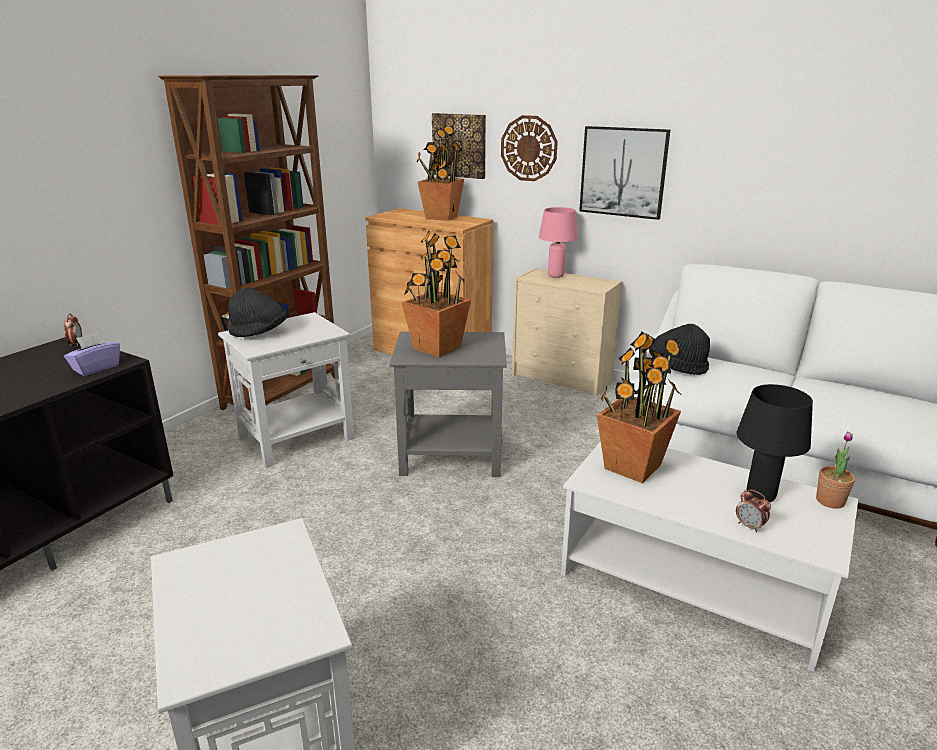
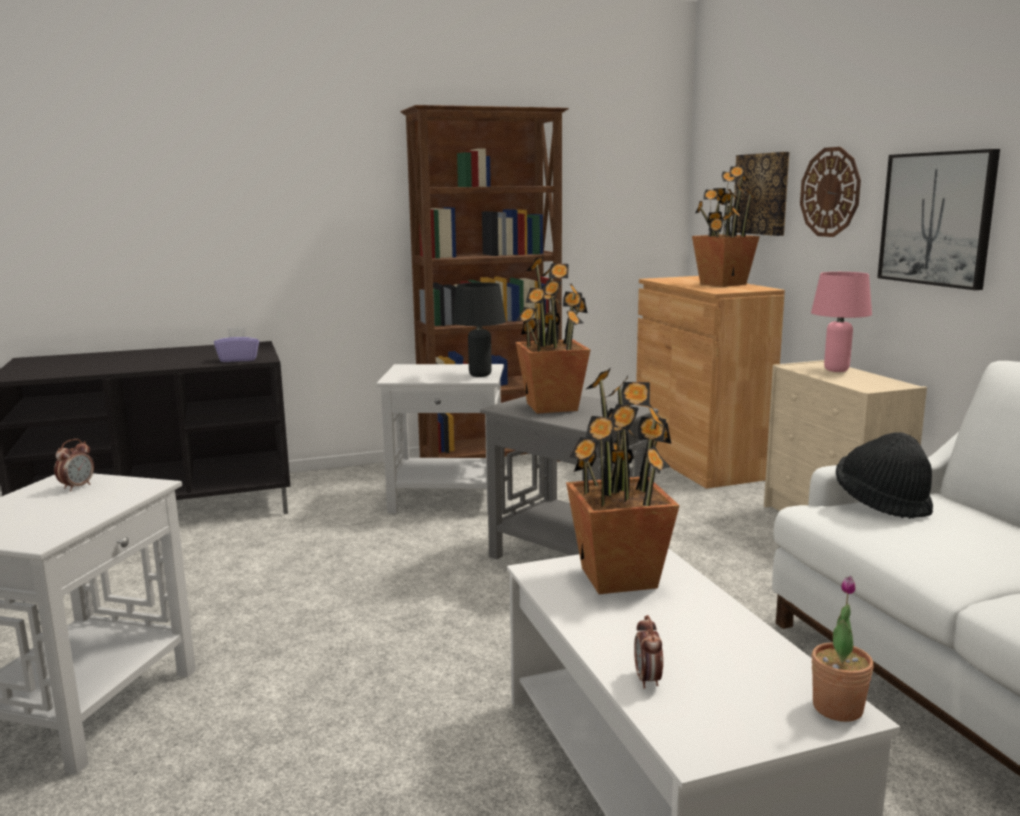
camera: 40 degrees right, 10 degrees down
(76, 344) = (260, 345): alarm clock -> alarm clock (77, 487)
(260, 333) = (422, 370): black hat -> none
(760, 496) = (732, 662): black table lamp -> black table lamp (481, 375)

